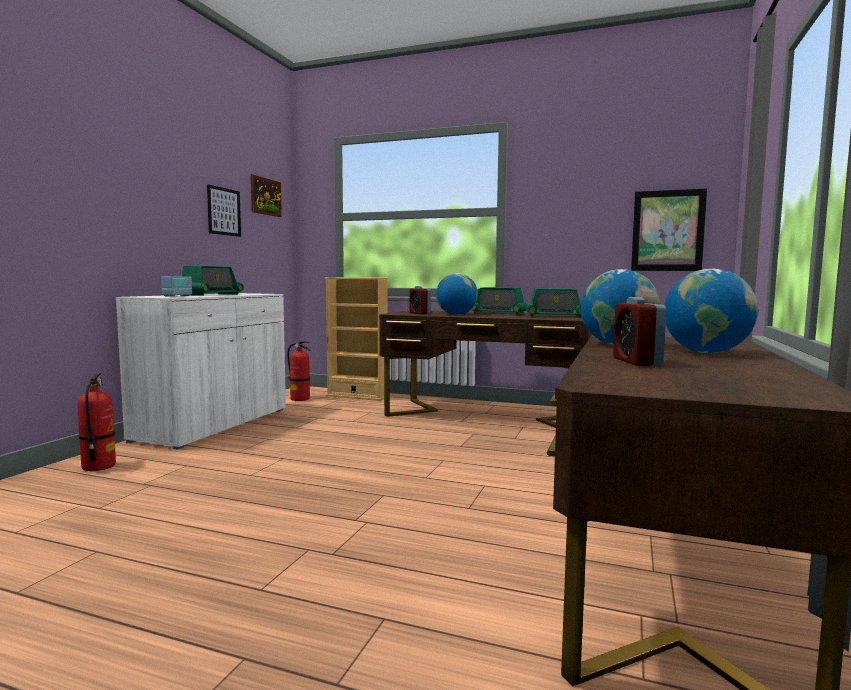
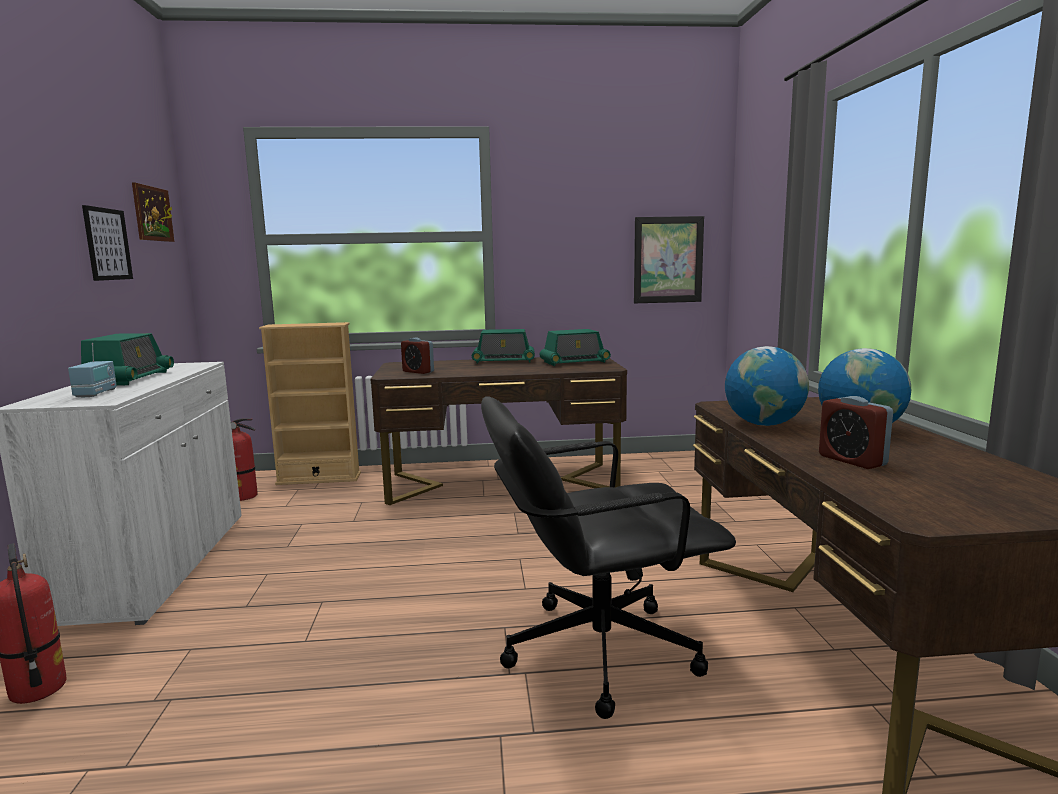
camera: 25 degrees left, 5 degrees up
(435, 522) = (597, 650): none -> black office chair
(456, 314) = (467, 370): globe -> none

